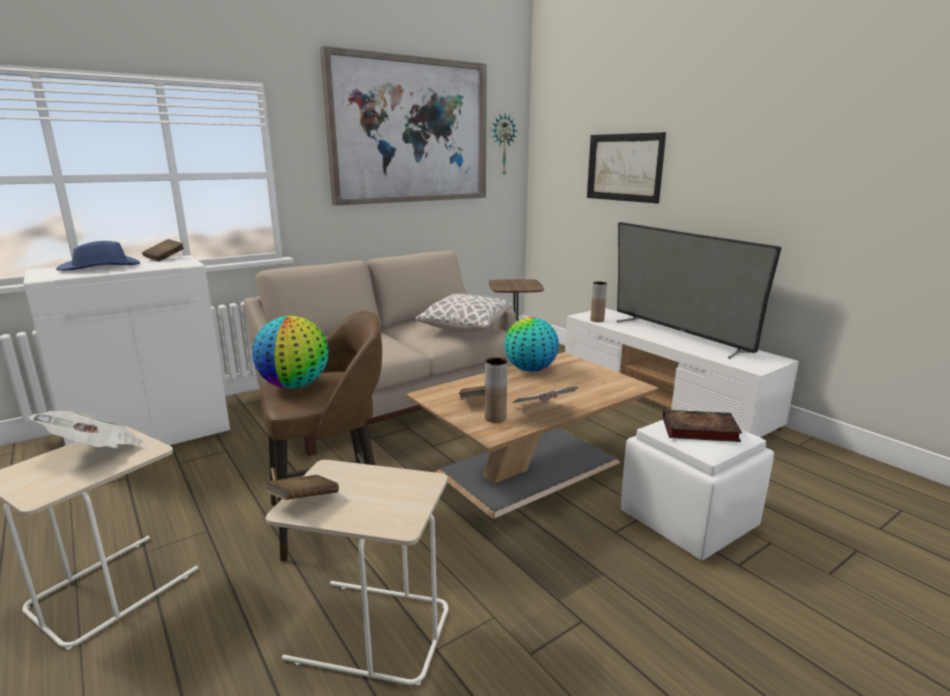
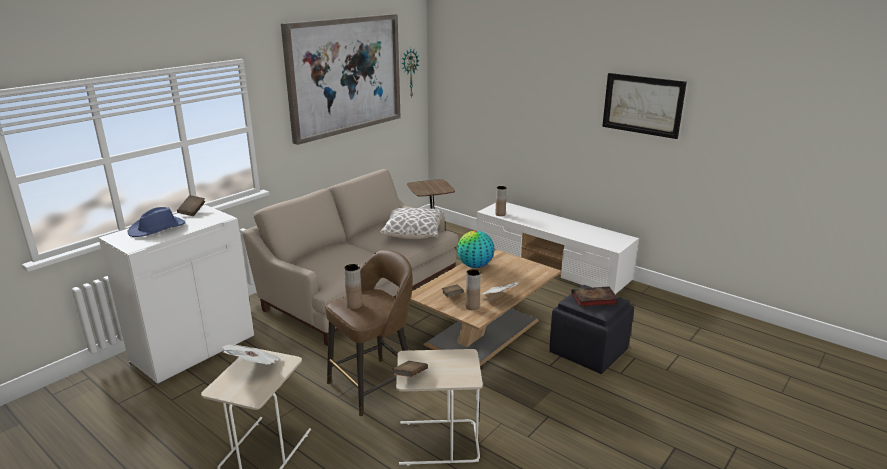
camera: 15 degrees left, 5 degrees up
(295, 385) = (354, 305): globe -> brown vase
(624, 167) = (511, 98): picture -> picture (642, 105)
(678, 335) = (560, 223): television -> none
(690, 520) = (589, 351): white ottoman -> black ottoman

